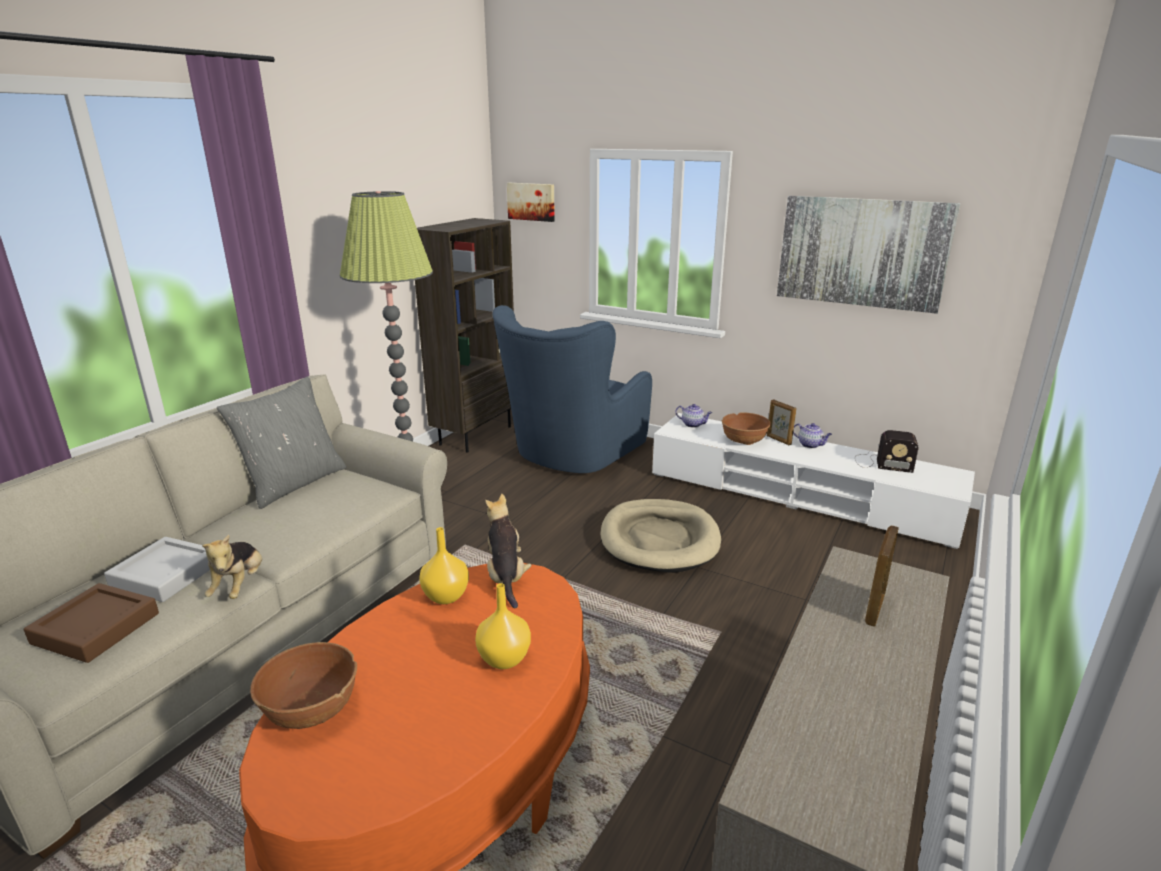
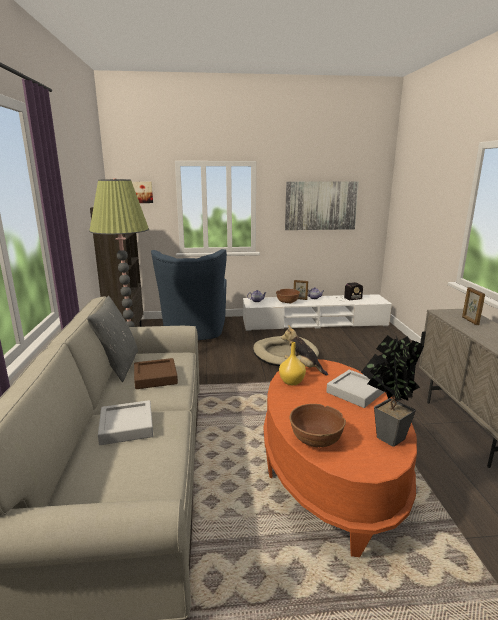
camera: 35 degrees left, 5 degrees down
(96, 628) = (135, 463): brown tray -> brown tray (155, 377)
(239, 586) = (178, 416): plush toy -> none
(400, 766) = (386, 438): none -> potted plant
(503, 659) = (355, 392): yellow vase -> grey tray

